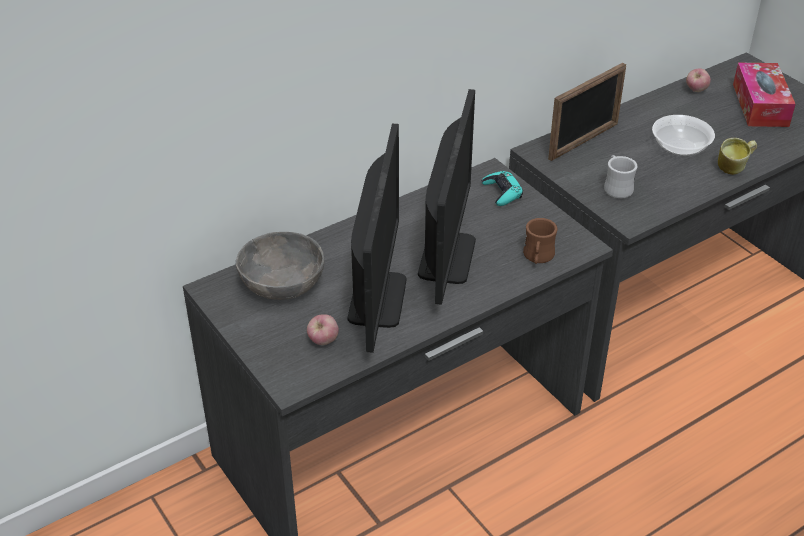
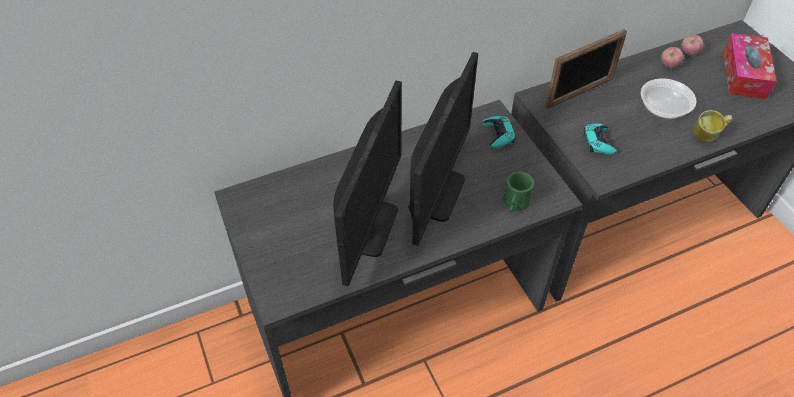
camera: 10 degrees right, 10 degrees up
(282, 284) = (294, 201): grey bowl -> none
(323, 341) = (314, 262): apple -> apple (668, 66)
(538, 258) = (514, 204): brown mug -> green mug
(616, 187) = (598, 142): white mug -> turquoise game controller

